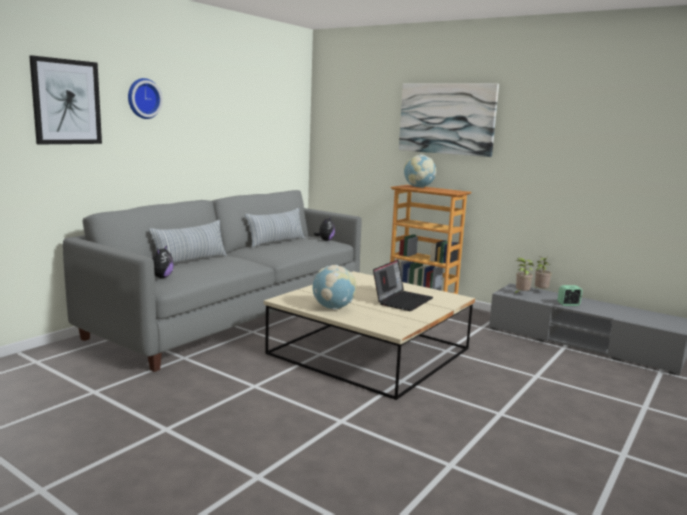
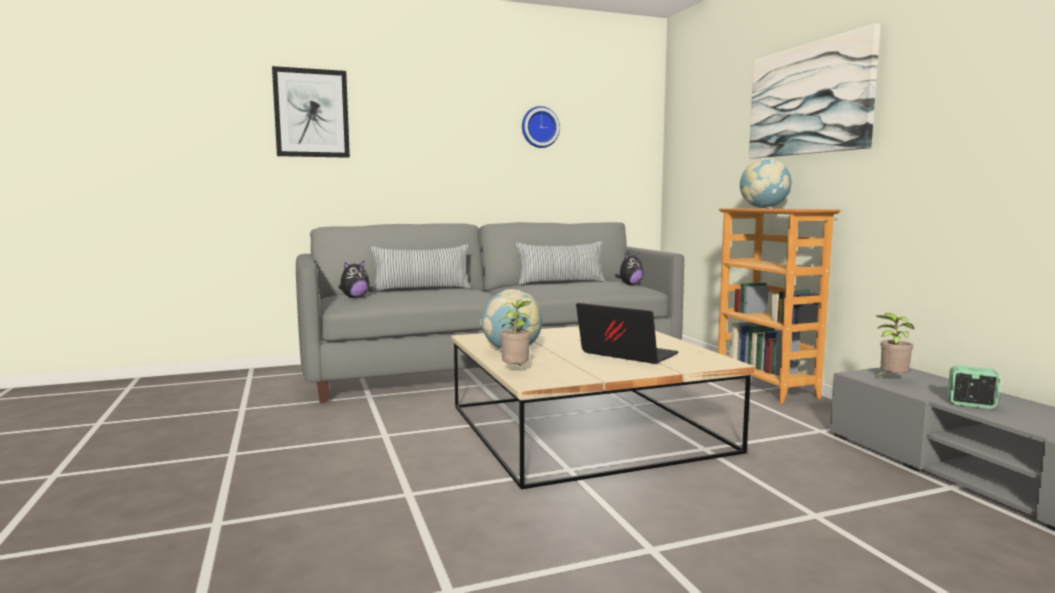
camera: 35 degrees right, 5 degrees down
(143, 98) = (404, 109): wall clock -> wall clock (539, 127)
(402, 300) = (625, 355): laptop -> laptop turned 120 degrees counterclockwise
(540, 291) = (942, 381): potted plant -> potted plant (516, 371)

